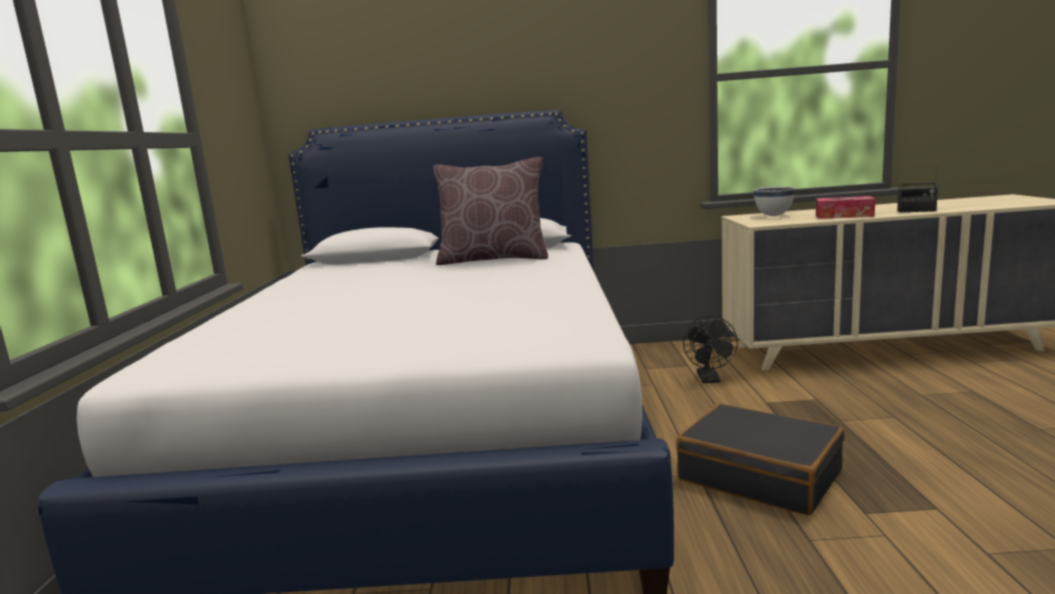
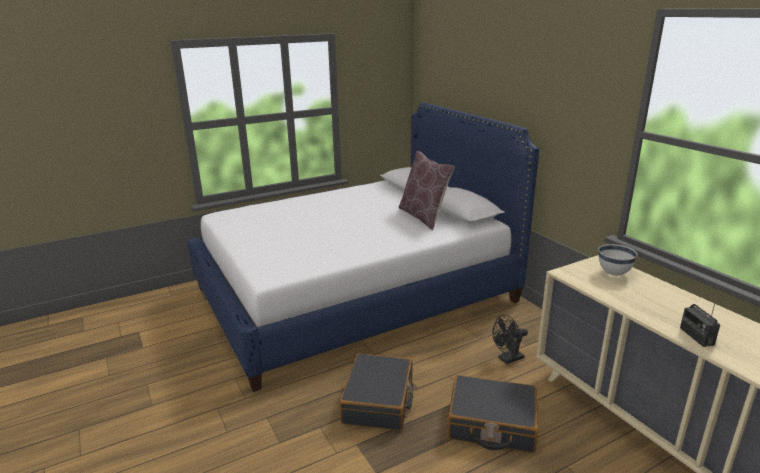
camera: 60 degrees right, 10 degrees up
(839, 413) = (492, 424): none -> black suitcase
(844, 216) = (635, 303): tissue box -> none

